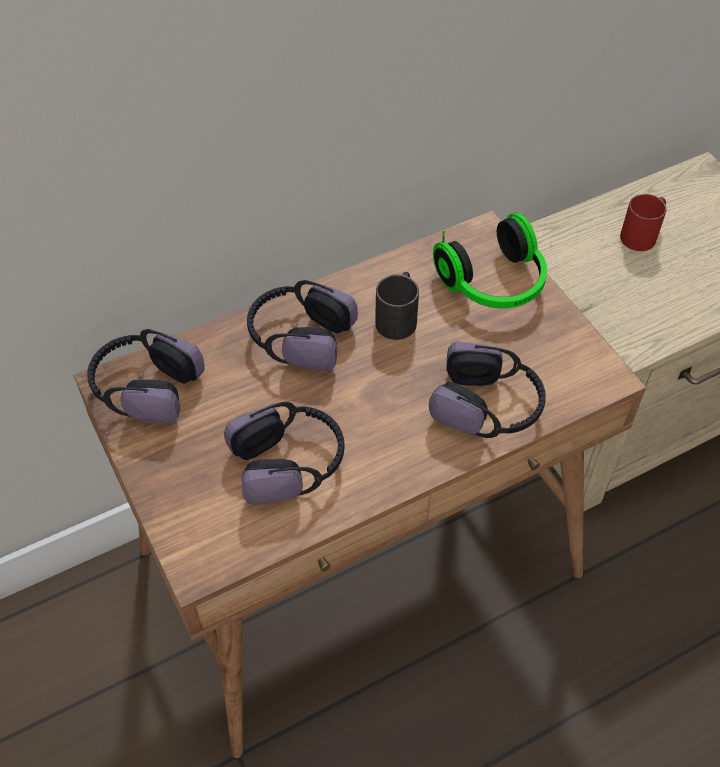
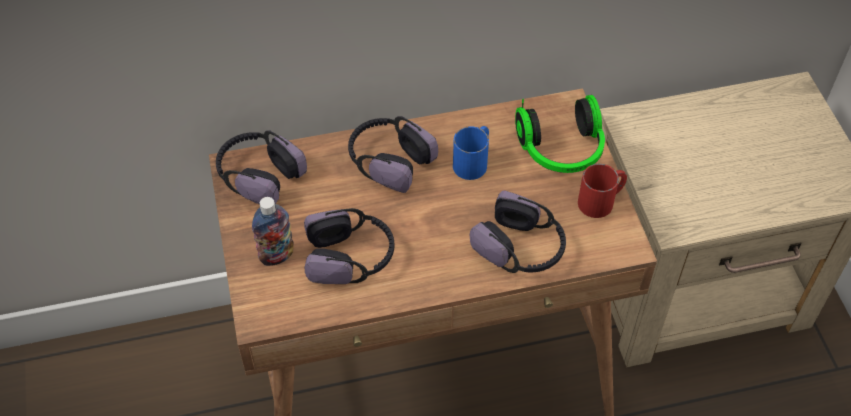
camera: 15 degrees right, 0 degrees up
(197, 481) = (277, 255): none -> bottle
(398, 317) = (473, 161): black mug -> blue mug
(643, 234) = (719, 133): red mug -> red mug (601, 200)

